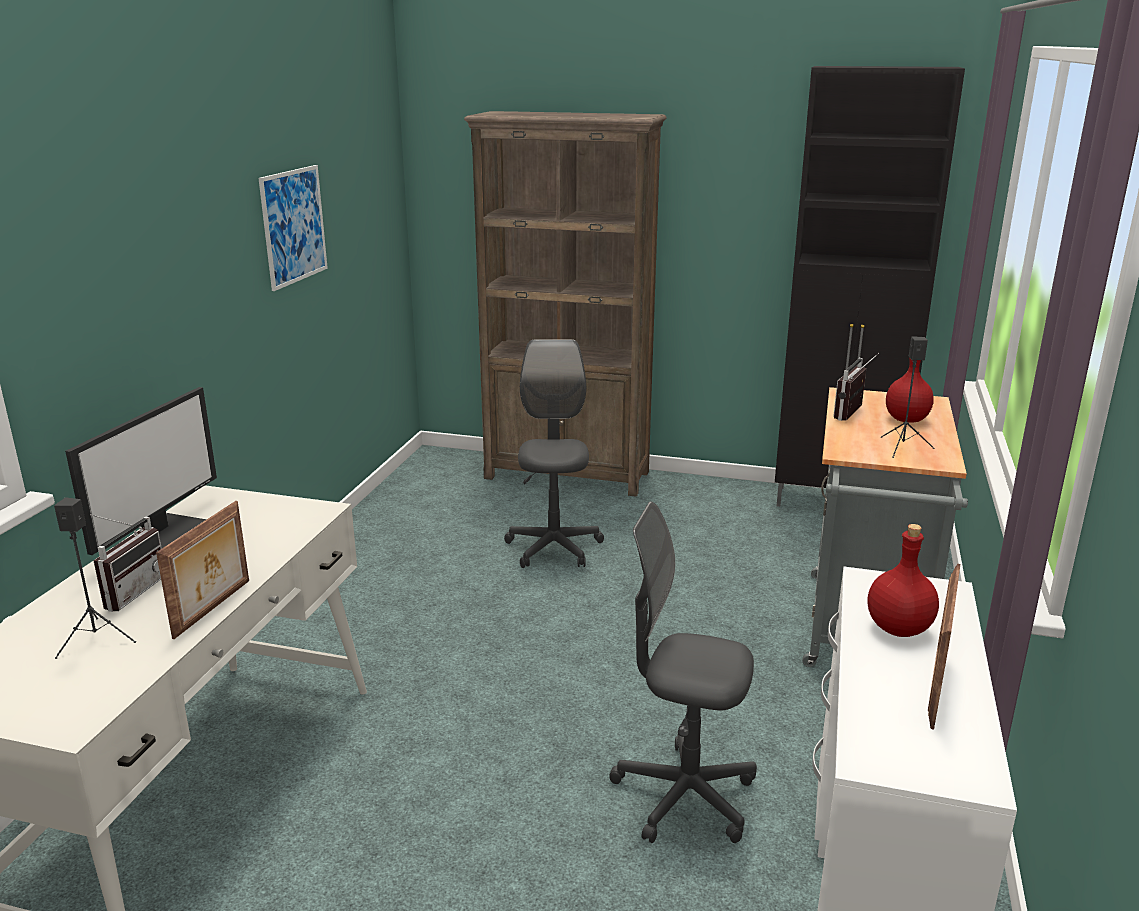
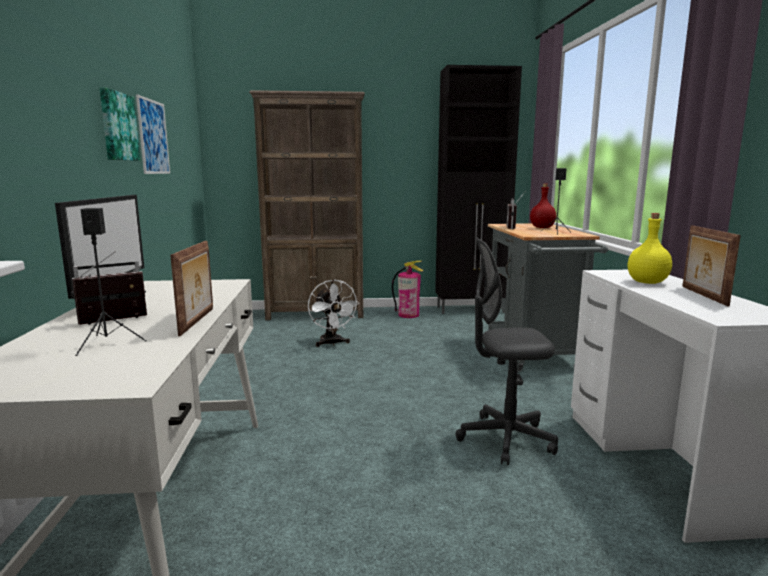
camera: 20 degrees left, 10 degrees down
(129, 591) = (113, 322): radio -> radio turned 120 degrees counterclockwise
(220, 244) = (117, 126): none -> picture
(553, 548) = (332, 343): grey office chair -> white fan
(716, 500) = (408, 315): none -> fire extinguisher
(900, 628) = (648, 282): red bottle -> yellow bottle

